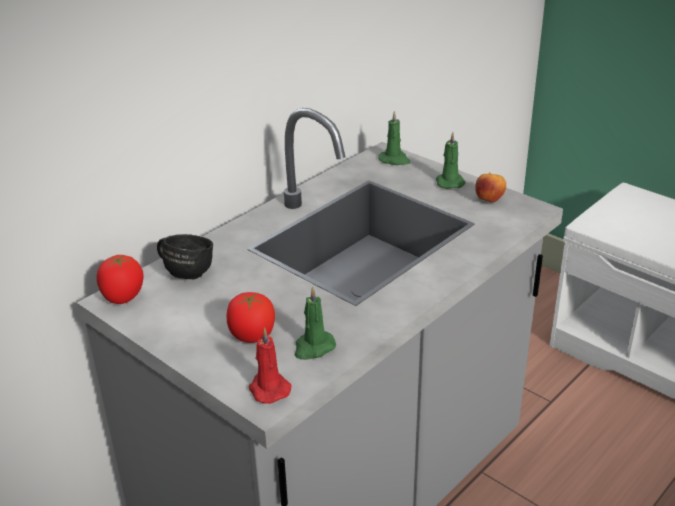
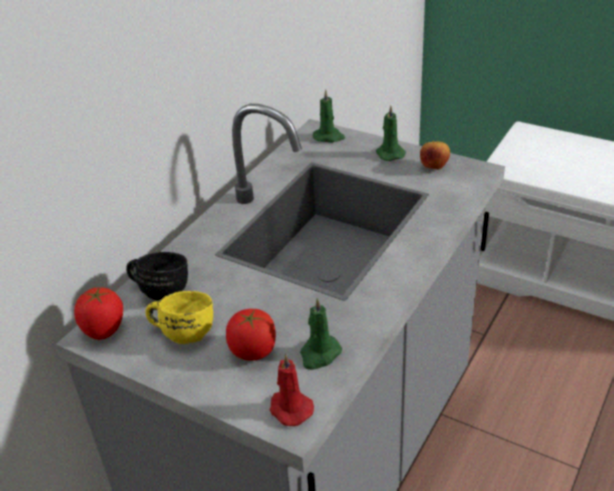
camera: 10 degrees left, 5 degrees up
(194, 309) = (183, 331): none -> yellow mug

